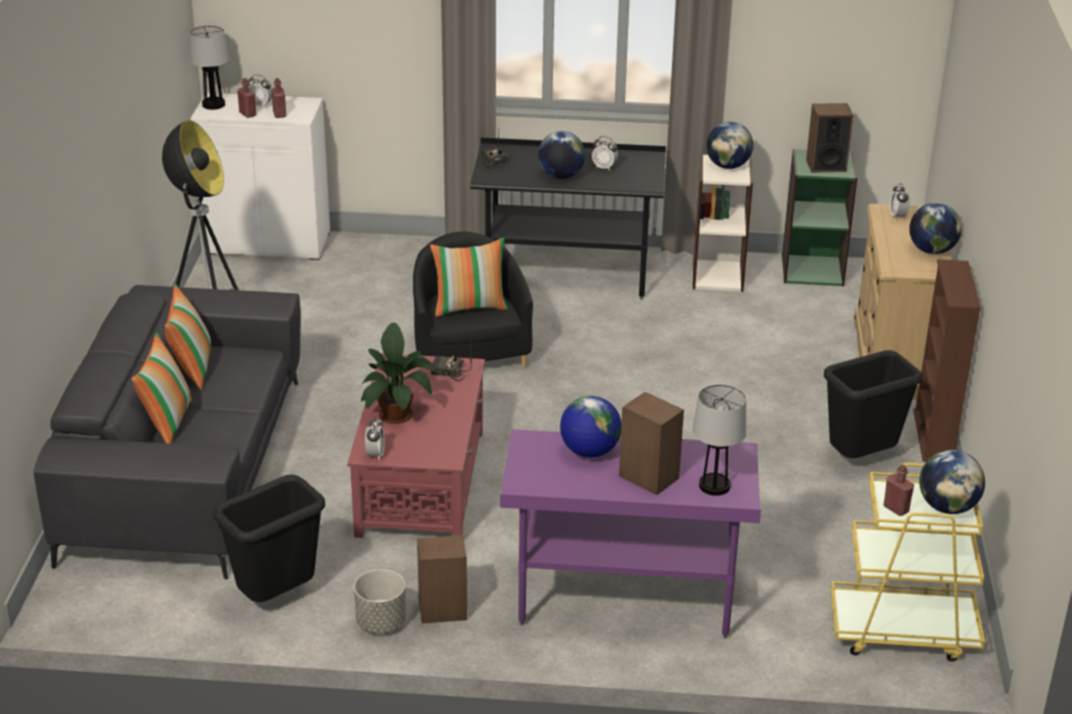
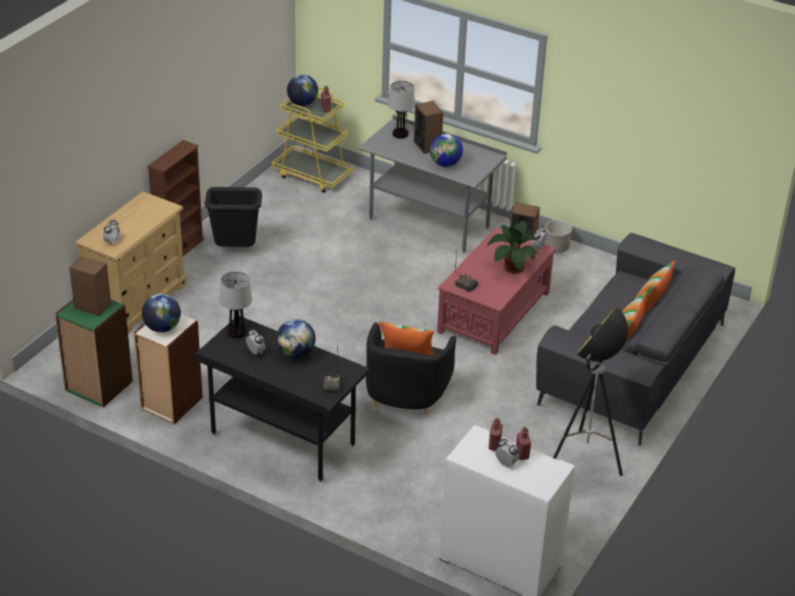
camera: 155 degrees left, 5 degrees up
(213, 105) = (548, 479): table lamp -> table lamp (237, 332)
(278, 598) = (603, 274): black trash can -> none
(624, 600) = (429, 223): purple desk -> grey desk
(932, 250) = (128, 212): globe -> none

